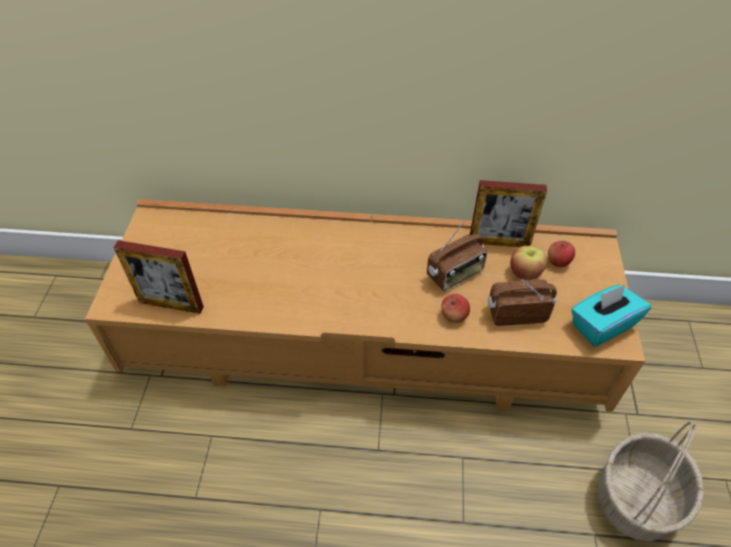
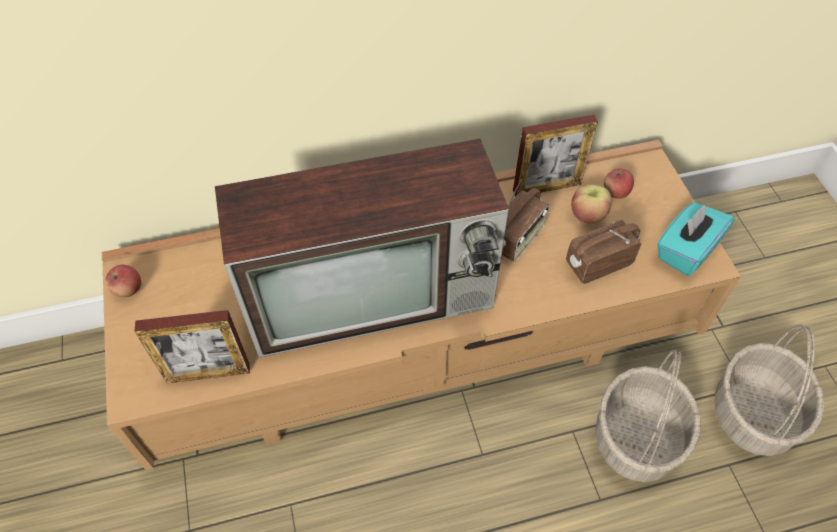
camera: 20 degrees left, 5 degrees up
(320, 285) = (374, 295): none -> television
(454, 316) = (535, 286): apple -> apple (128, 289)
(517, 483) = (637, 439): none -> basket

